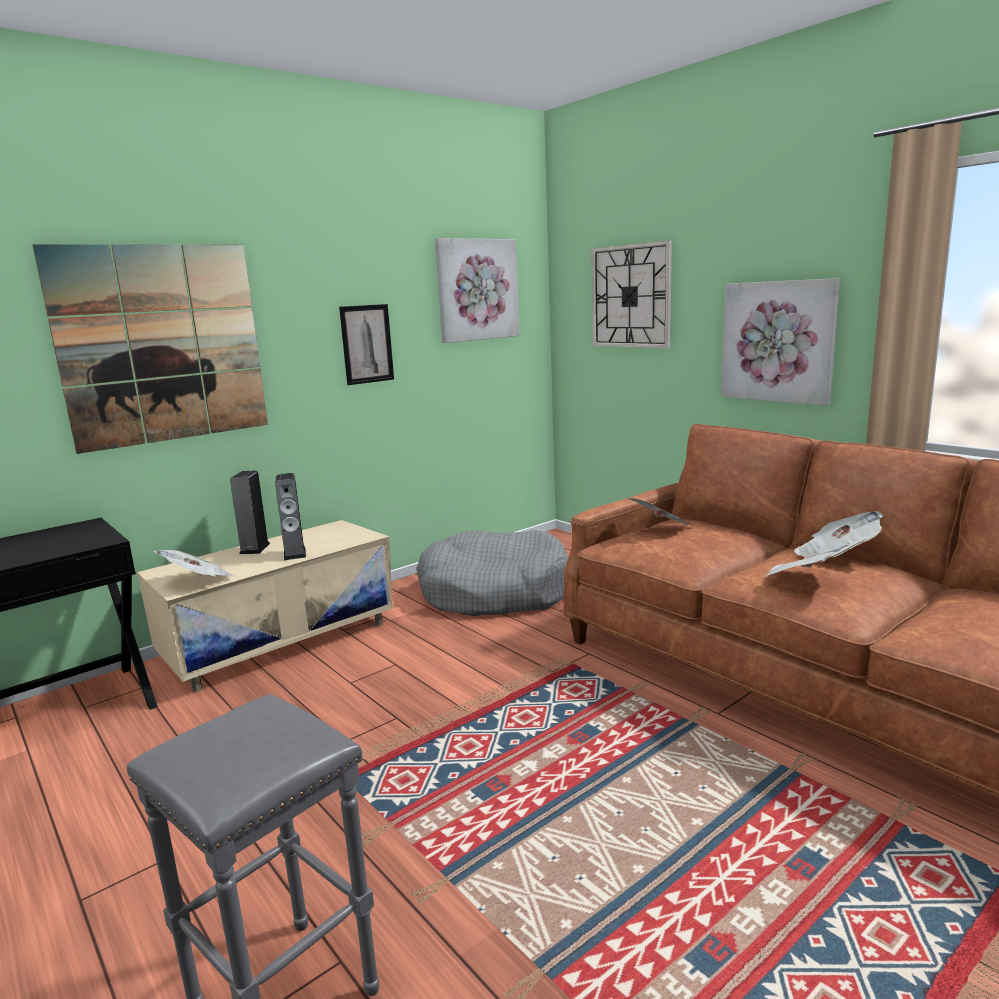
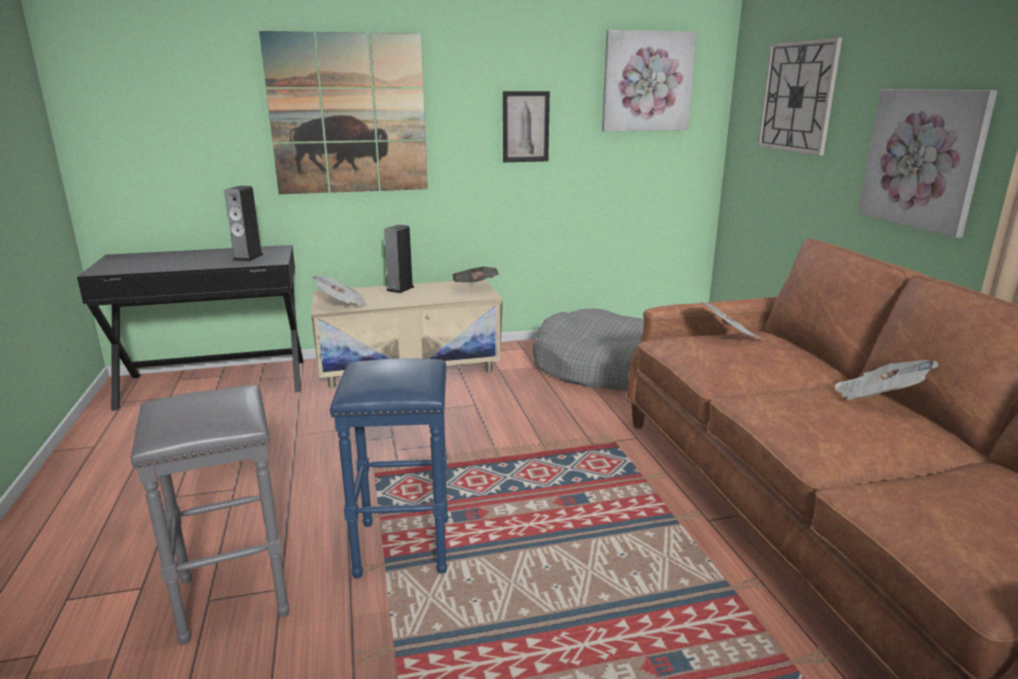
camera: 25 degrees right, 5 degrees up
(294, 553) = (422, 298): speaker -> speaker (248, 257)
(446, 849) = (401, 545): none -> blue stool
(803, 581) = (805, 413): newspaper -> newspaper (475, 288)

